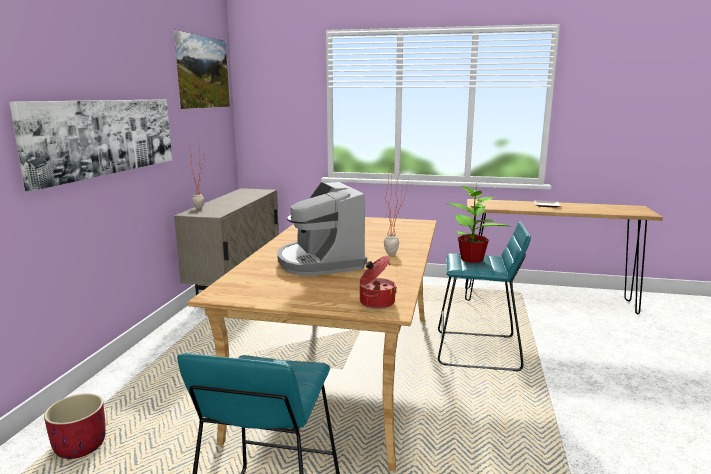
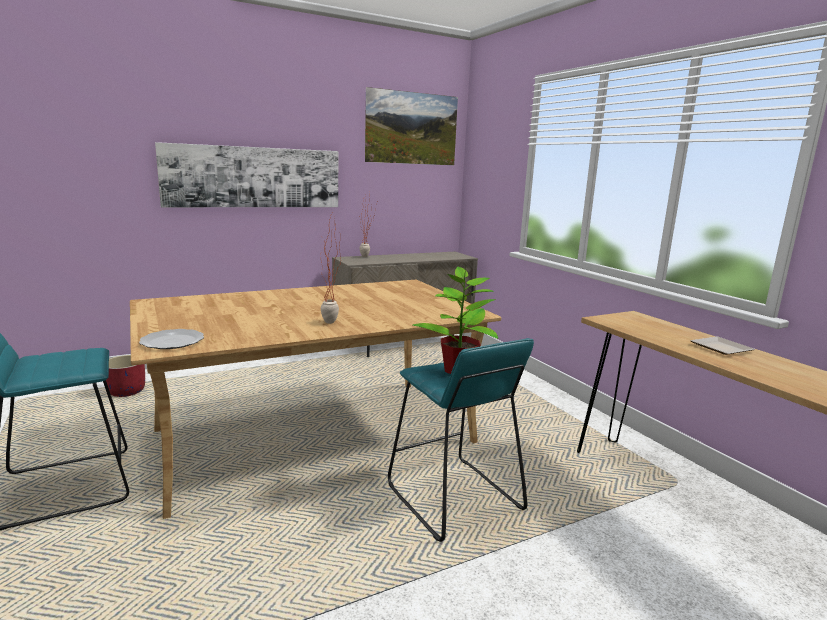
camera: 50 degrees right, 0 degrees up
(320, 262) = (267, 308): coffee machine -> none
(376, 302) = (171, 341): cooking pot -> plate

